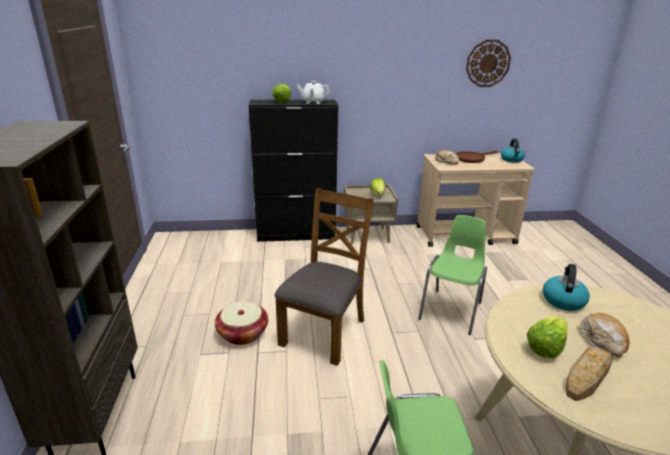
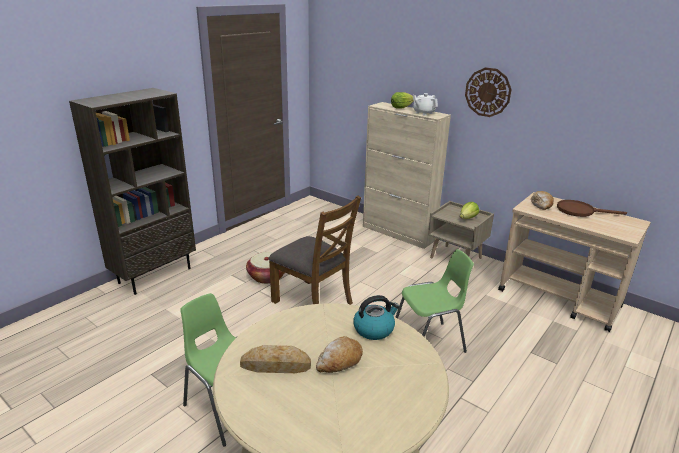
camera: 45 degrees right, 0 degrees up
(296, 234) = (398, 233): black cabinet -> beige cabinet
(324, 331) = (313, 302): brown chair -> brown chair turned 60 degrees clockwise
(488, 63) = (629, 103): wall clock -> wall clock (487, 92)
(512, 160) = (629, 227): kettle -> none
(545, 348) = (290, 339): lettuce -> none

